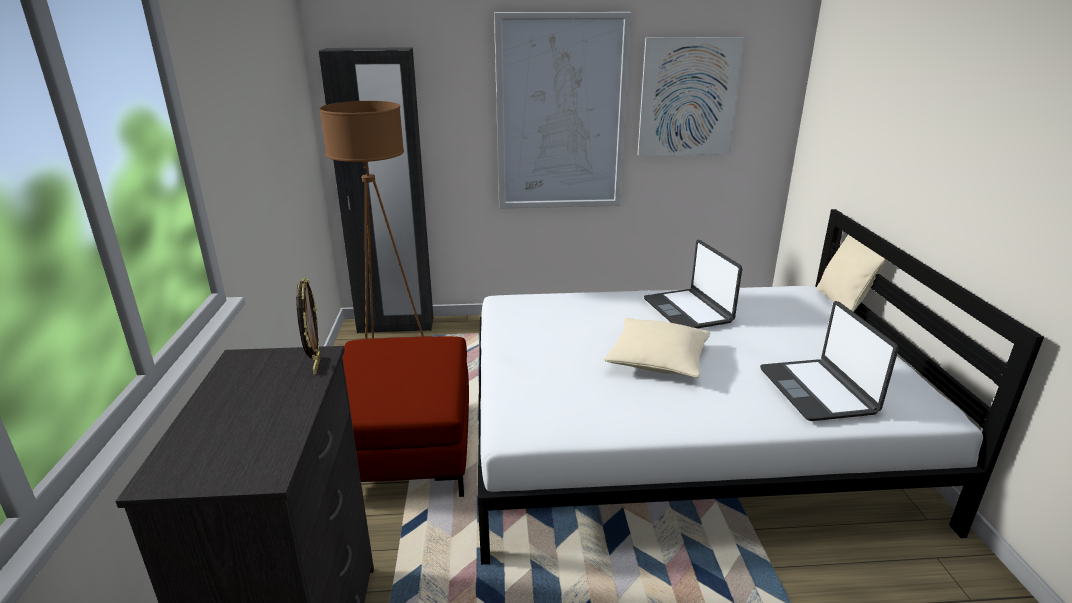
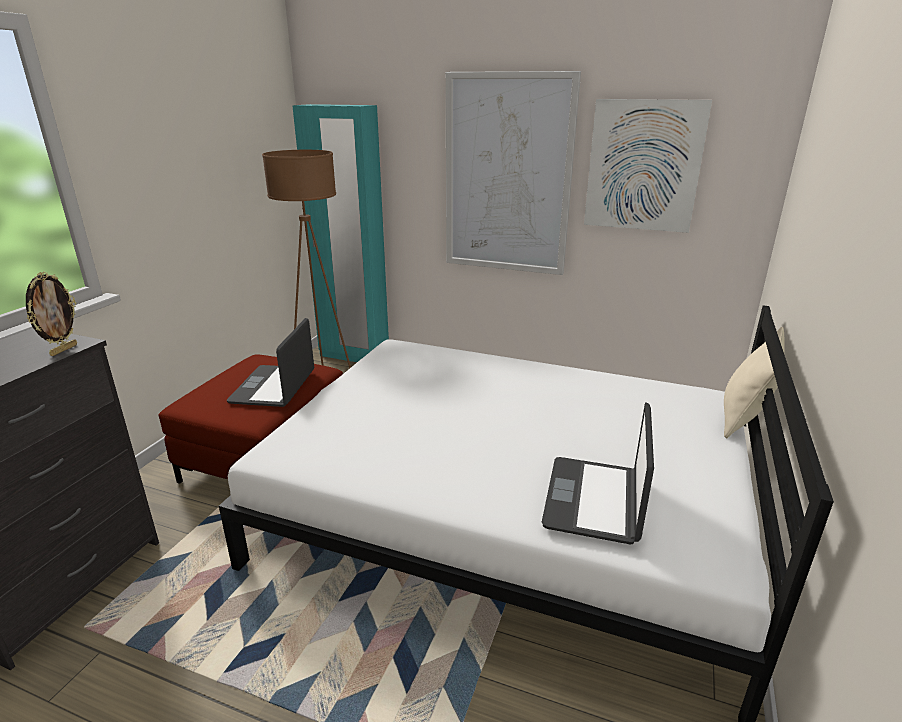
camera: 25 degrees right, 0 degrees up
(395, 325) = (354, 356): black wardrobe -> turquoise wardrobe
(657, 360) = (465, 427): beige pillow -> none
(688, 310) = (552, 388): laptop -> laptop (274, 387)

